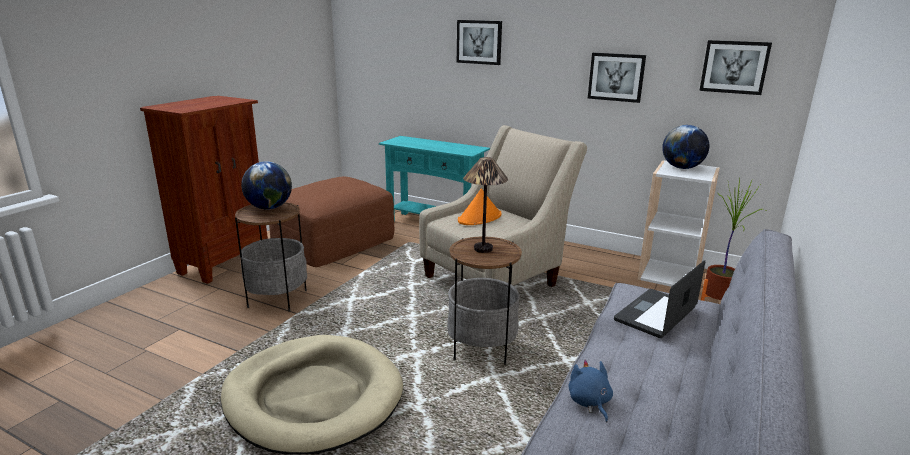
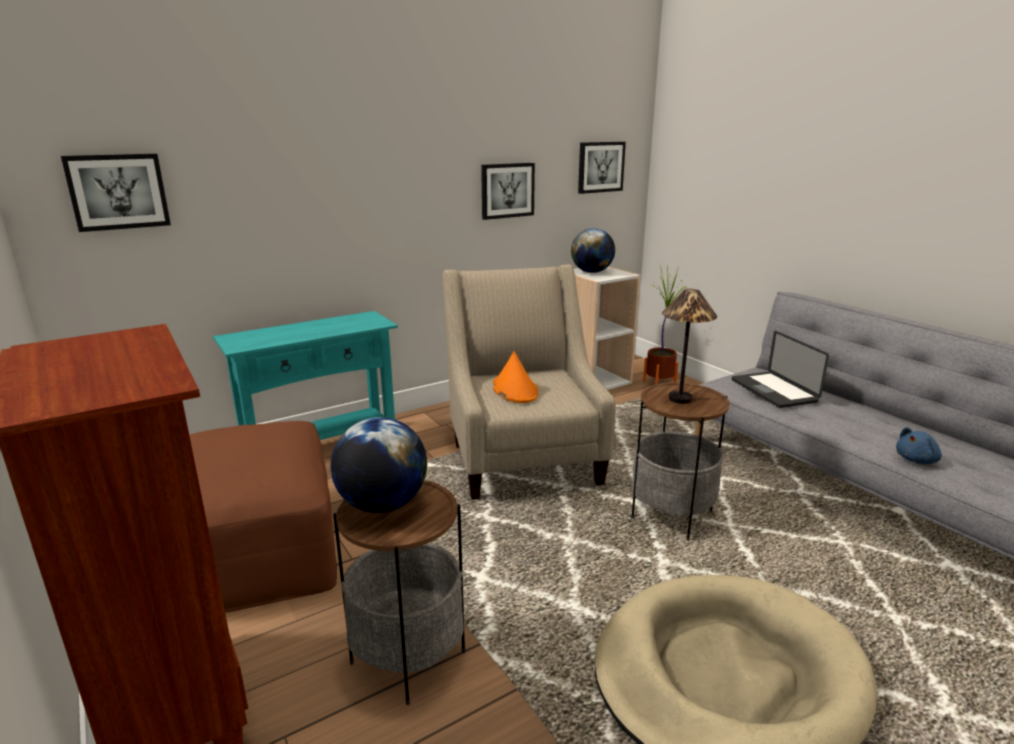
camera: 60 degrees left, 0 degrees up
(479, 42) = (333, 163): picture -> picture (118, 191)
(589, 402) = (917, 460): blue plush toy -> blue plush toy turned 45 degrees counterclockwise

